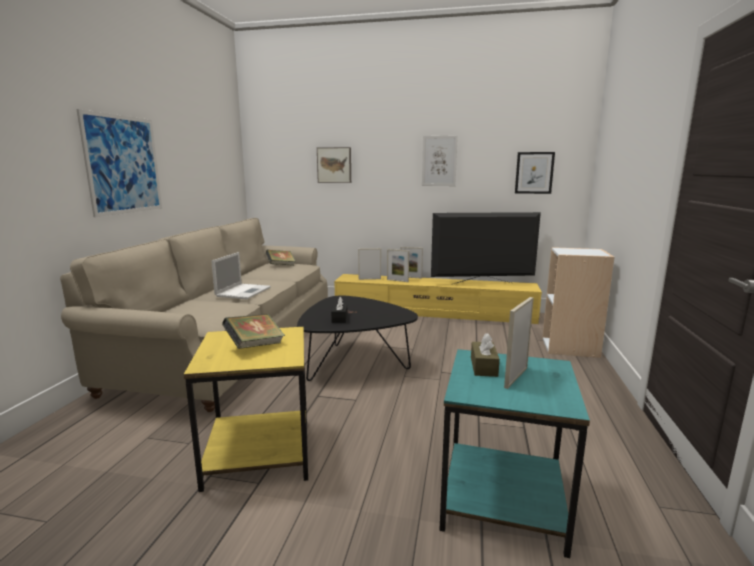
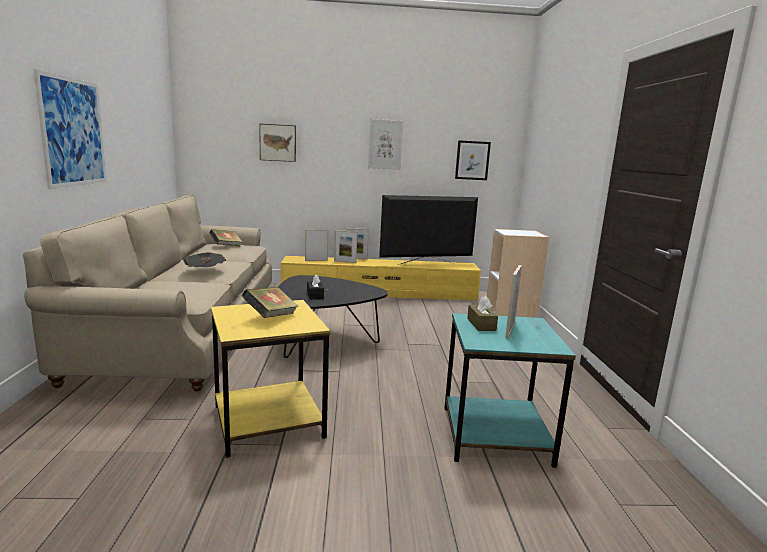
camera: 15 degrees left, 0 degrees up
(244, 291) = (205, 272): laptop -> newspaper

